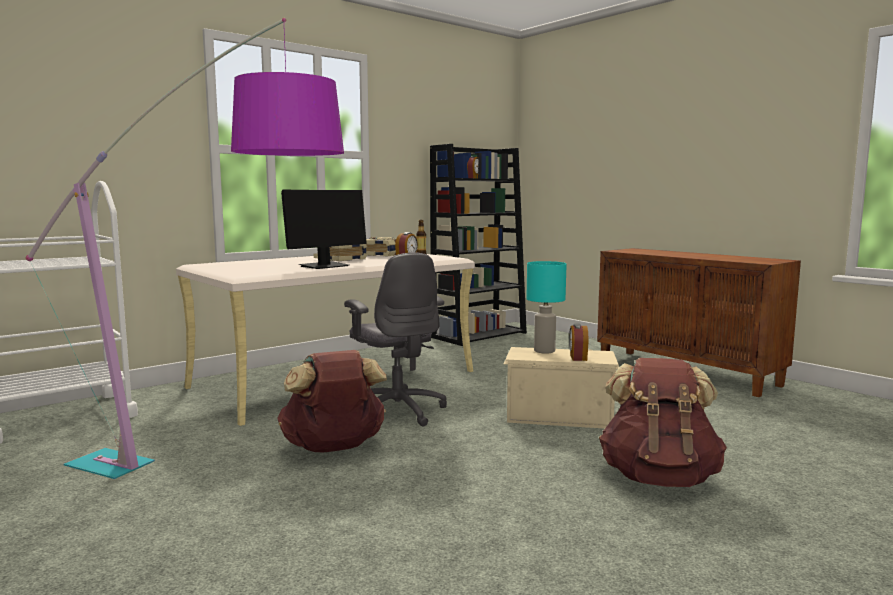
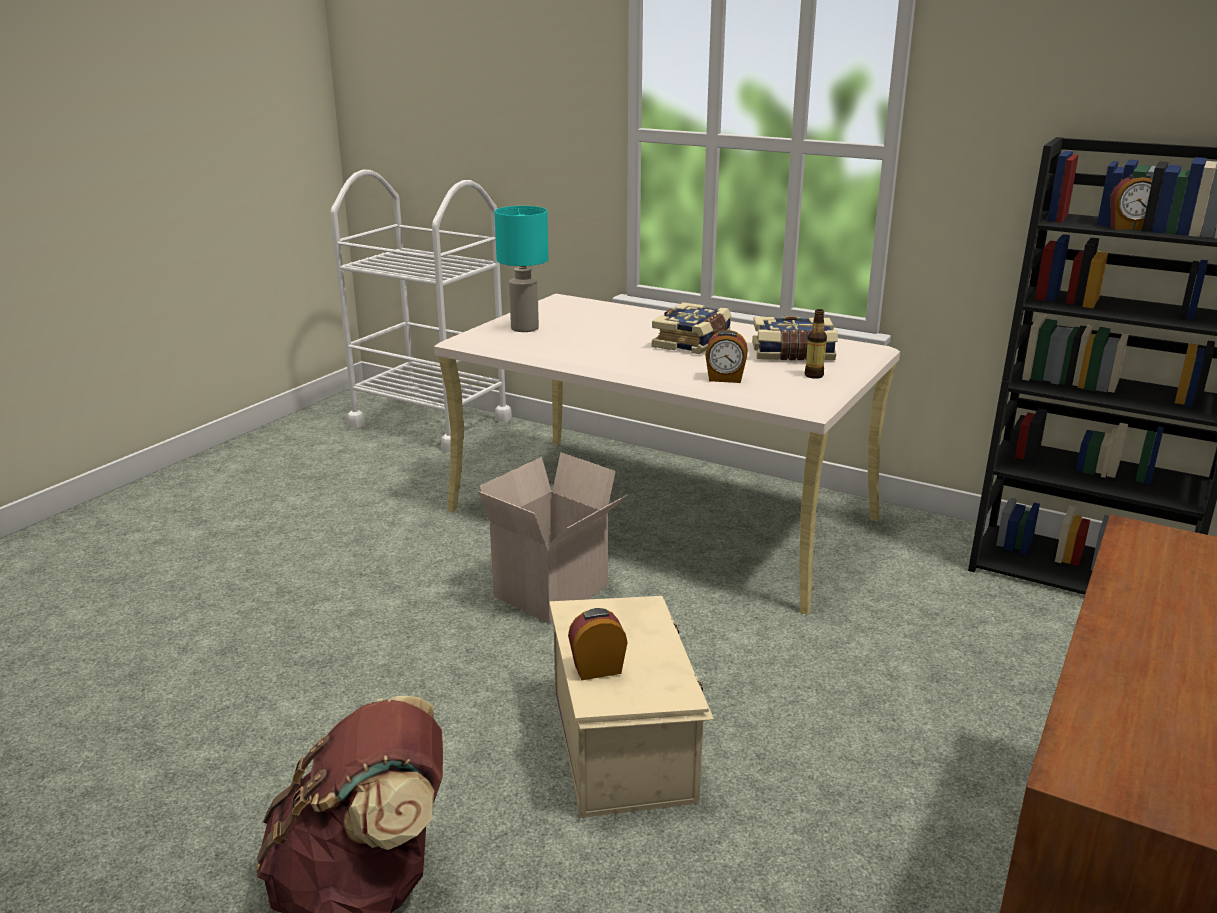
camera: 70 degrees right, 15 degrees up
(207, 488) = (275, 549): floor lamp -> none
(324, 266) = (595, 351): monitor -> none
(334, 448) = (398, 584): brown backpack -> none
(397, 411) = (552, 593): grey office chair -> cardboard box
(544, 351) = (634, 630): turquoise table lamp -> turquoise table lamp (524, 328)

